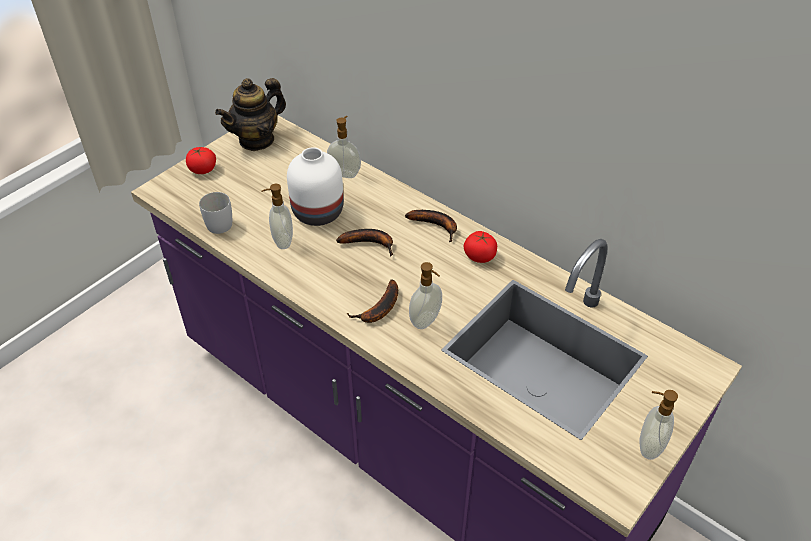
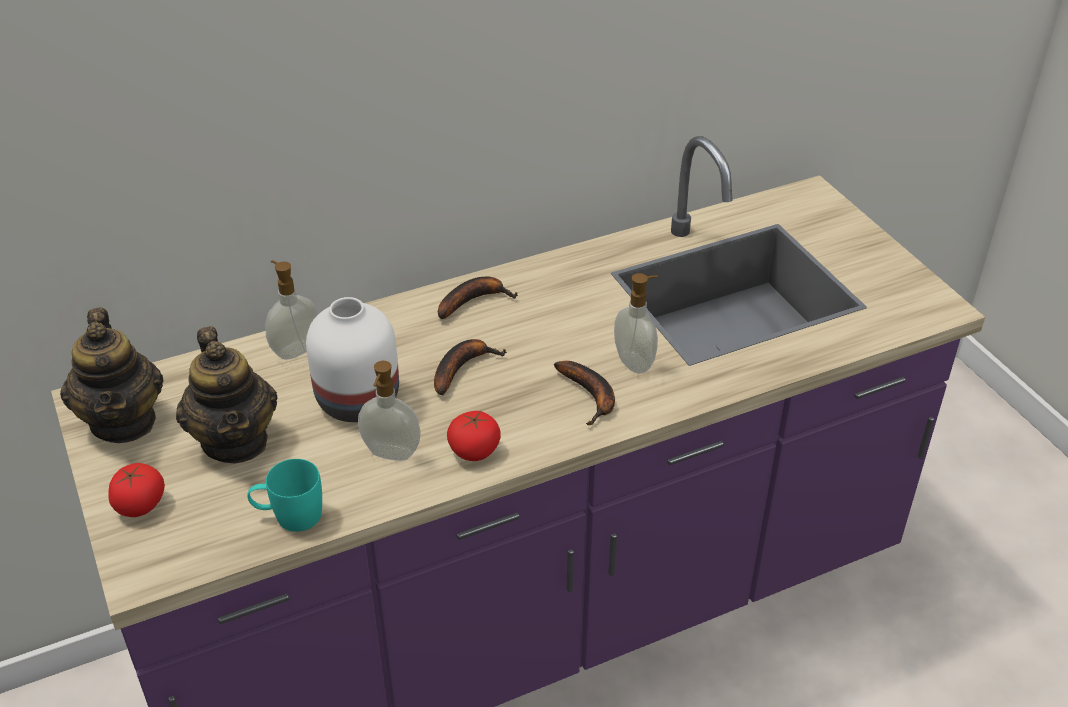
camera: 65 degrees left, 5 degrees down
(217, 222) = (289, 516): white mug -> turquoise mug
(262, 181) = (235, 441): none -> teapot
(480, 256) = (554, 284): tomato -> tomato (474, 450)
(648, 446) = (892, 267): soap dispenser -> none

